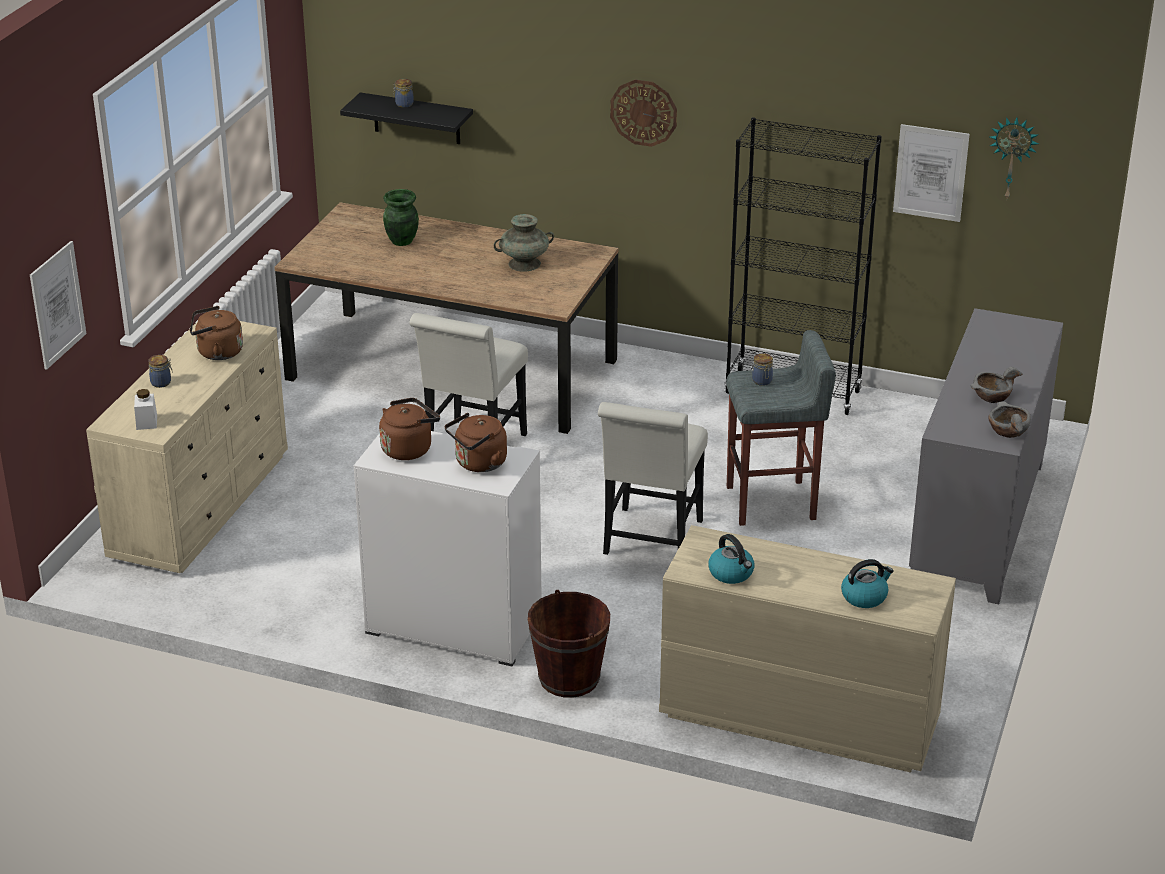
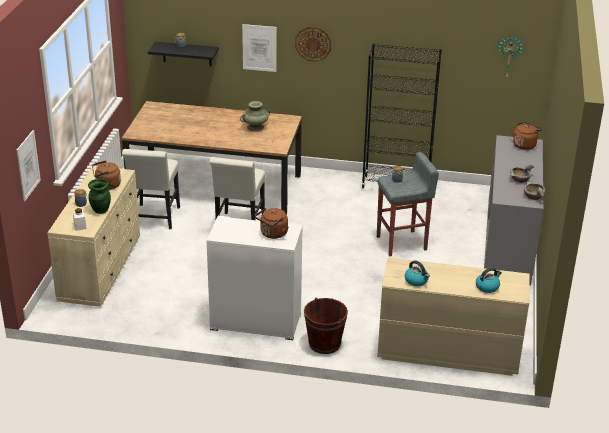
camera: 10 degrees left, 0 degrees up
(401, 241) = (186, 119): green vase -> green vase (100, 210)
(409, 448) = (233, 229): brown kettle -> brown kettle (525, 145)
(650, 542) = (346, 268): white chair -> white chair (154, 219)
(930, 172) = (466, 67): picture -> picture (259, 48)

